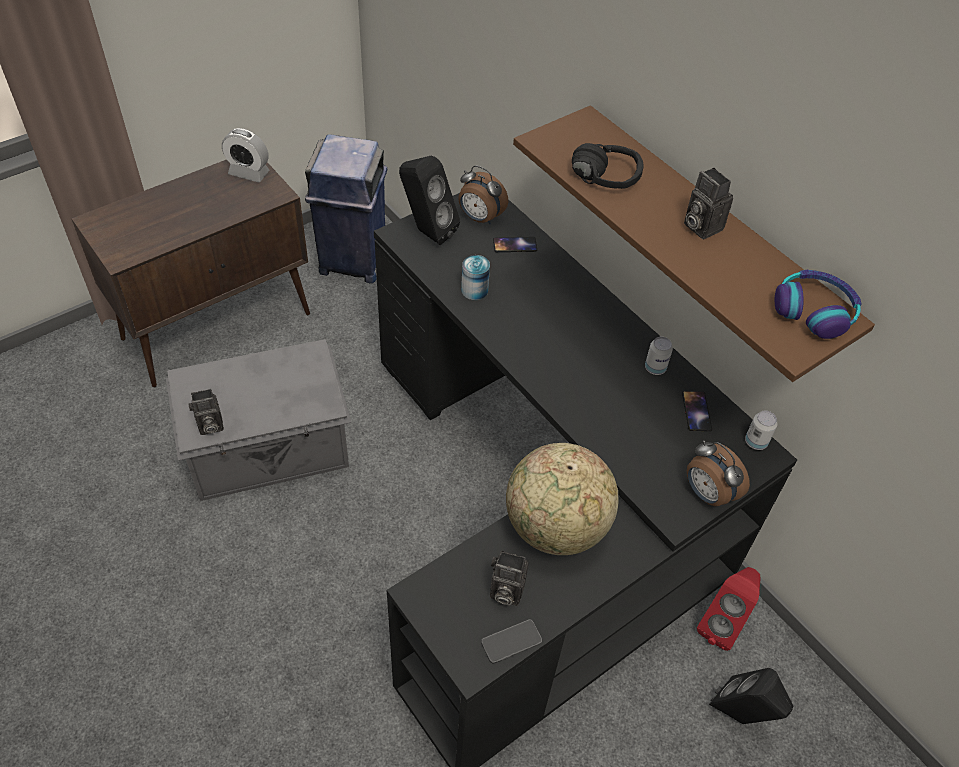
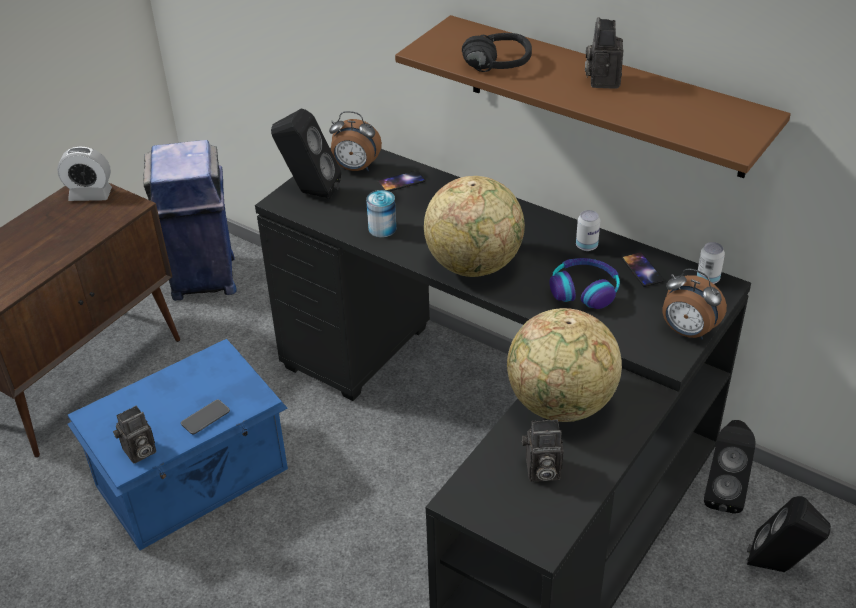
camera: 15 degrees left, 10 degrees down
(269, 449) = (194, 478): grey storage box -> blue storage box
(511, 641) = (569, 511): phone -> phone (205, 417)
(540, 355) = (474, 265): none -> globe
(700, 226) = (602, 79): camera -> camera turned 60 degrees clockwise
(722, 624) = (724, 493): red speaker -> black speaker
(814, 311) = (735, 116): headphones -> headphones (584, 290)

